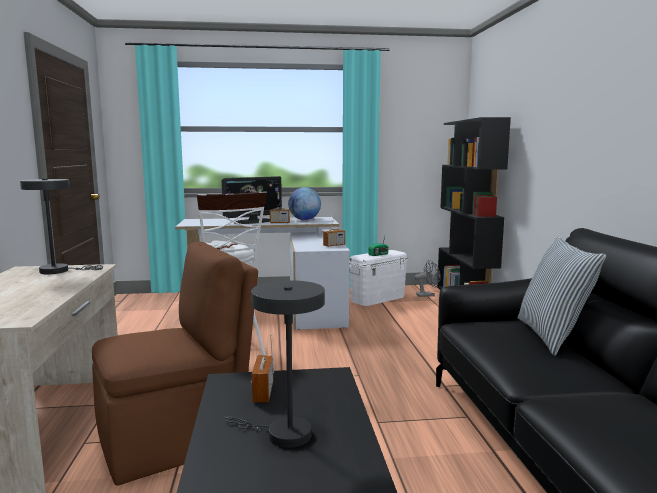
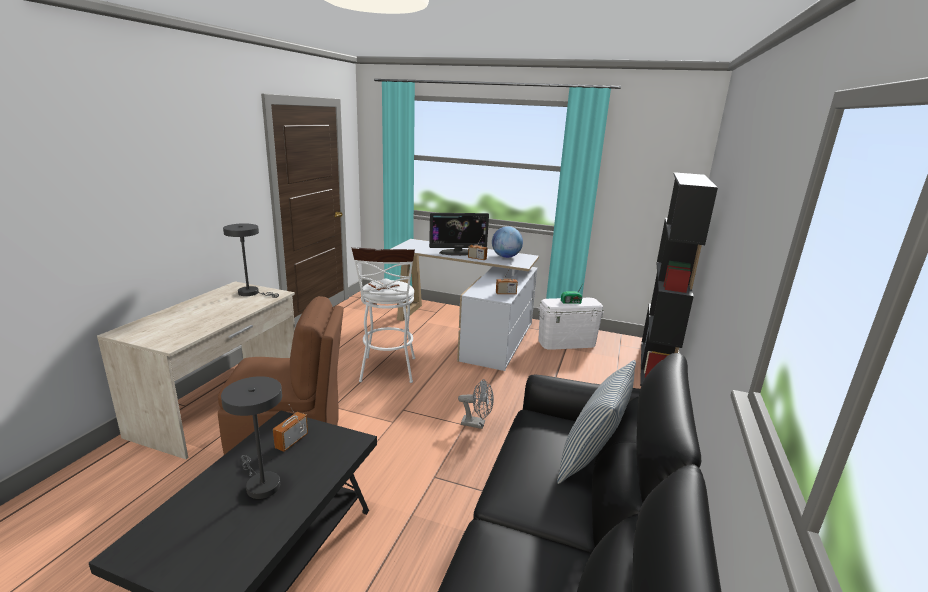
camera: 25 degrees right, 10 degrees up
(427, 295) = (621, 350): grey fan -> grey fan (477, 424)

